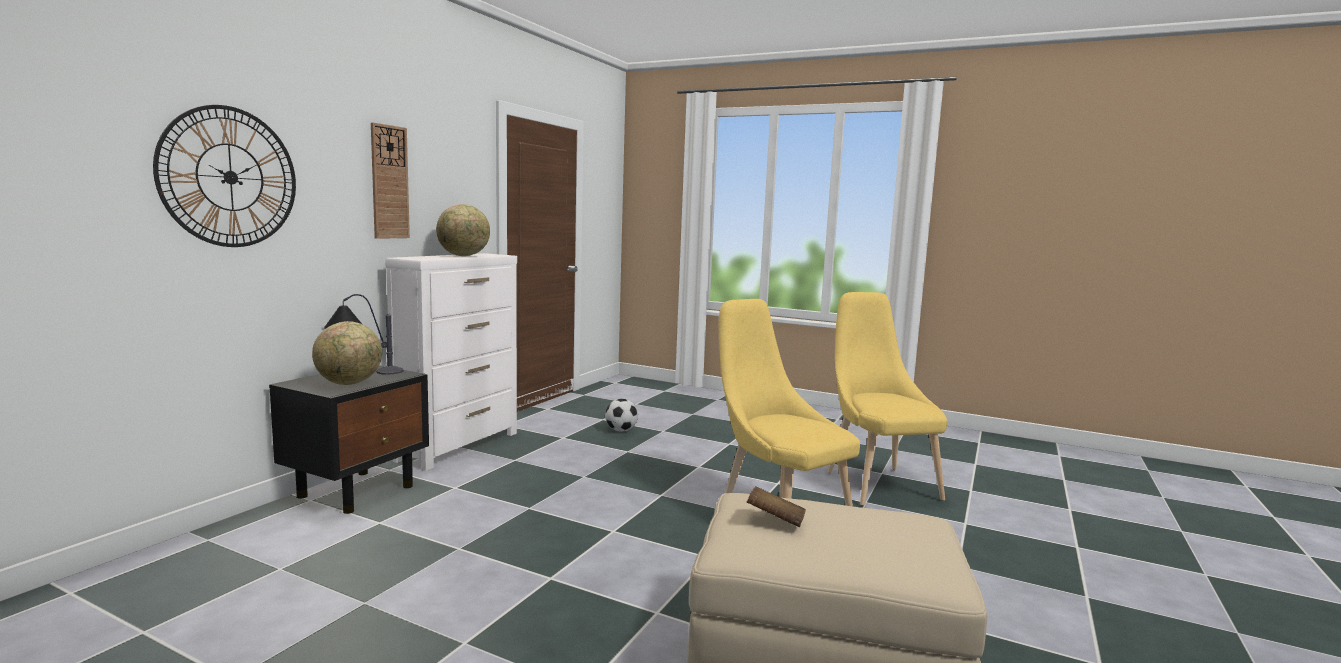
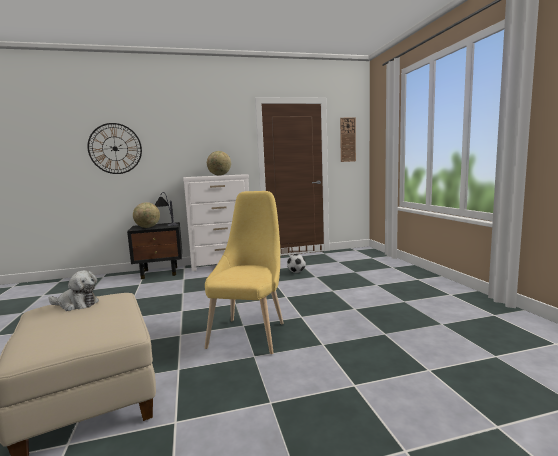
camera: 50 degrees right, 0 degrees up
(389, 182) = (188, 144): wall clock -> wall clock (347, 139)
(775, 521) = (76, 304): brown book -> plush toy
(877, 483) = (363, 337): yellow chair -> none

